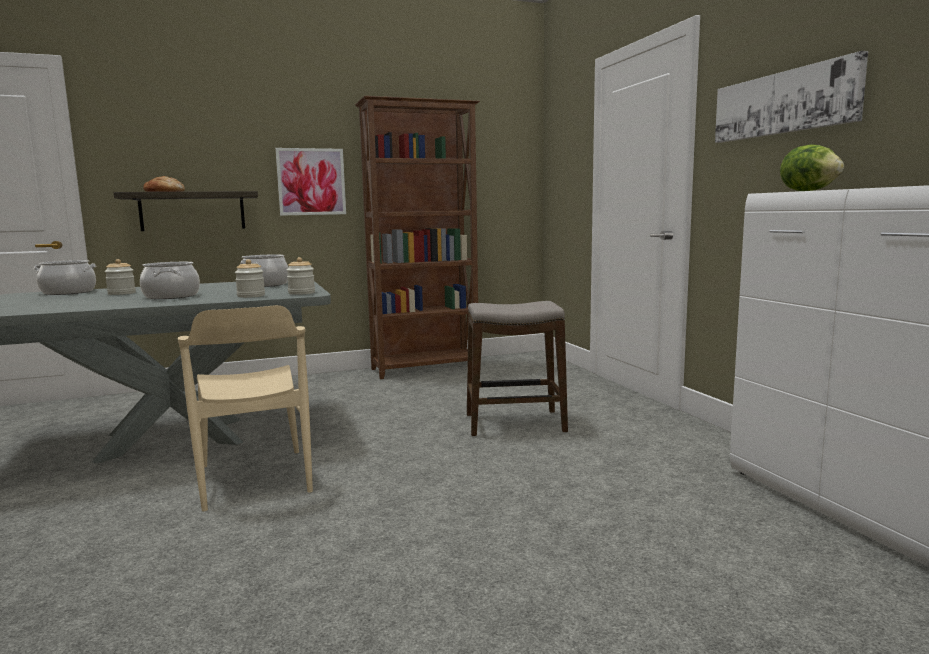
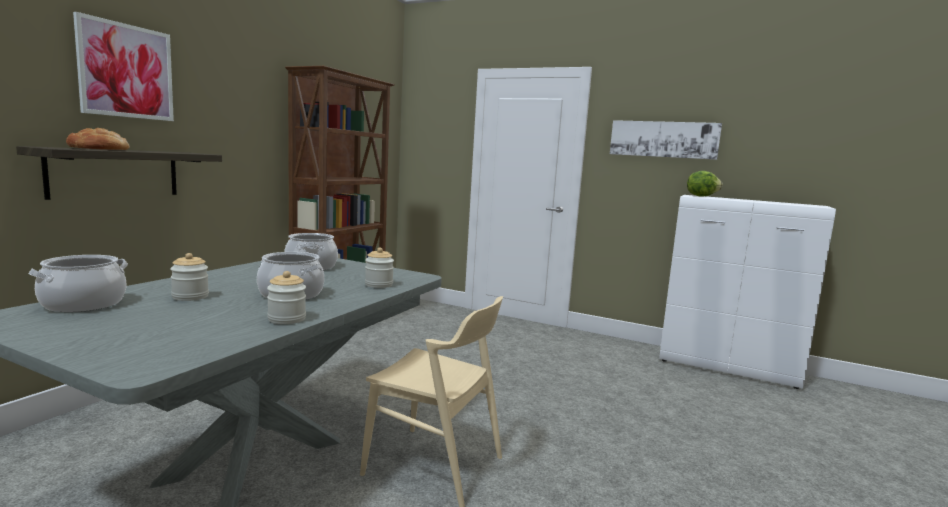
camera: 45 degrees left, 0 degrees up
(301, 293) = (407, 276): jar -> jar (287, 319)
(311, 182) = (241, 143): picture -> picture (126, 71)
(514, 423) = (505, 359): stool -> none

